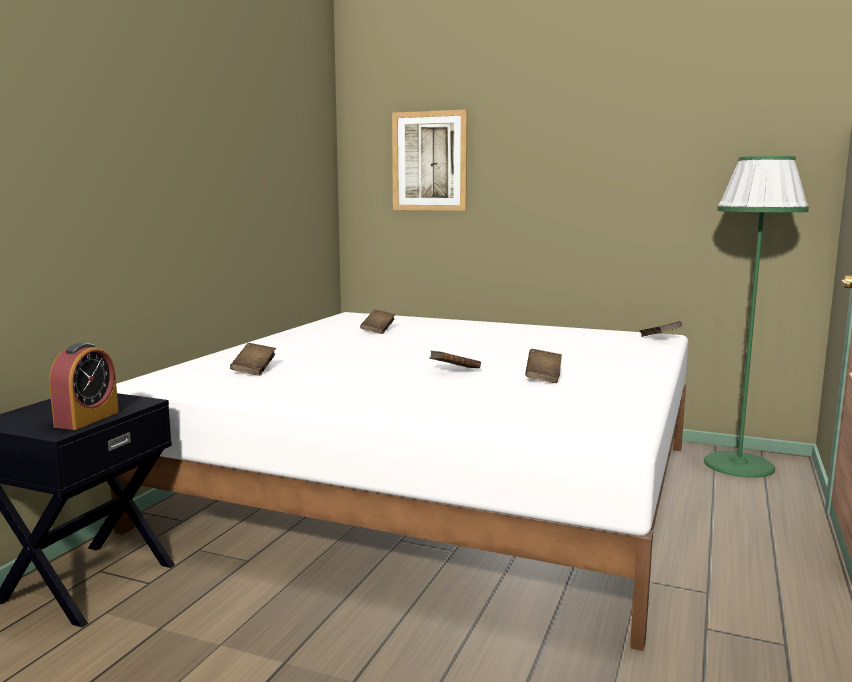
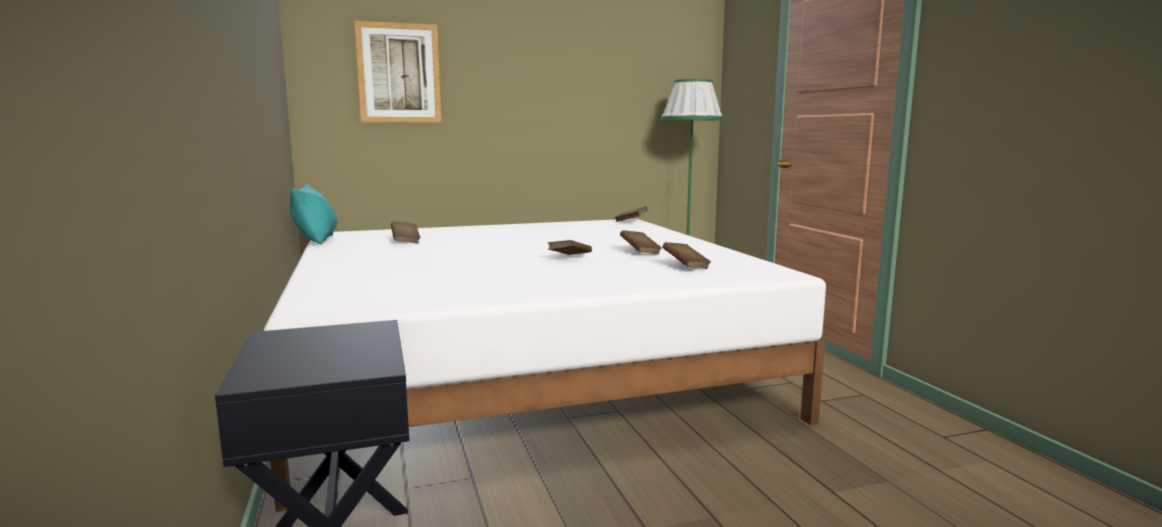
camera: 40 degrees left, 0 degrees up
(87, 419) = (369, 351): alarm clock -> none
(254, 370) = (395, 284): brown book -> brown book (686, 267)
(322, 319) = (316, 240): none -> turquoise pillow

